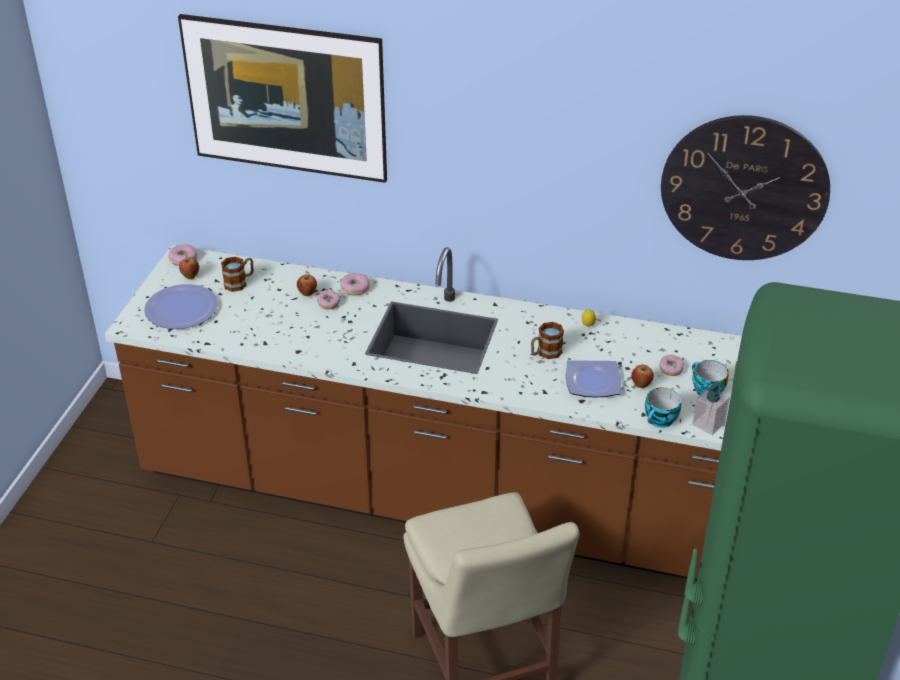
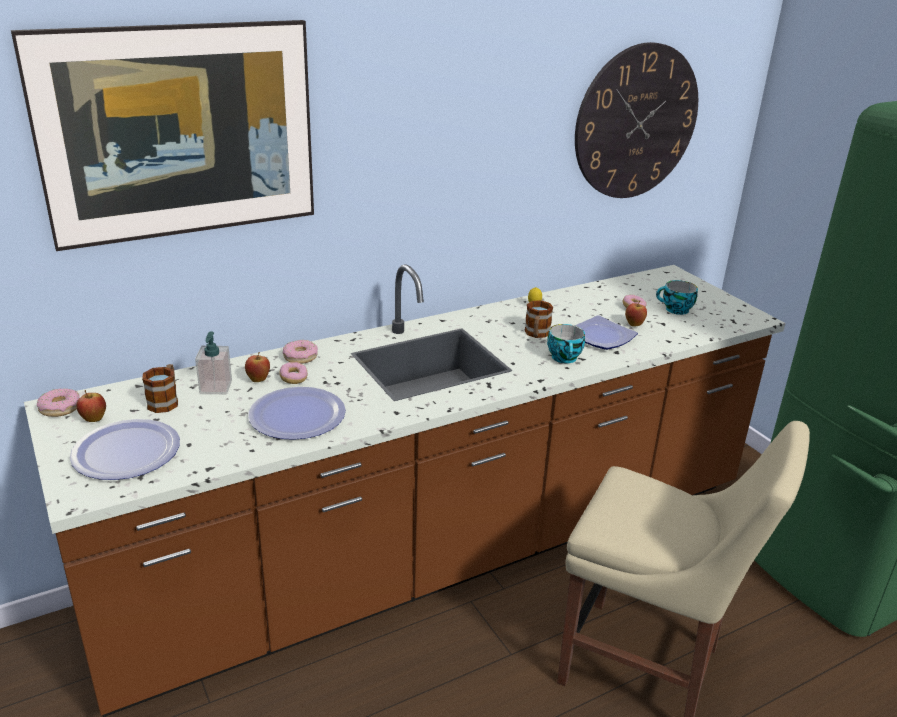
camera: 45 degrees left, 10 degrees down
(295, 333) = (297, 415): none -> plate
(660, 421) = (685, 339): cup -> cup (565, 358)
(708, 424) = (714, 327): soap dispenser -> soap dispenser (216, 387)

